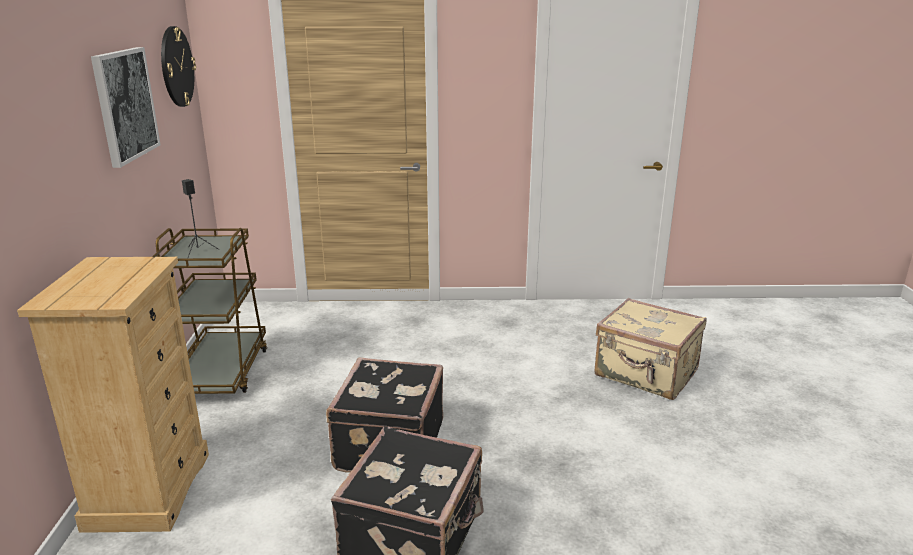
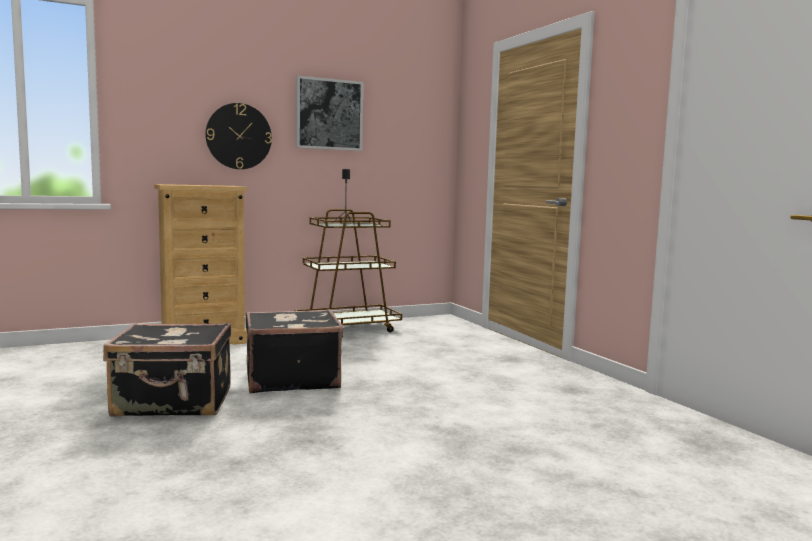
camera: 65 degrees right, 15 degrees down
(176, 67) = (421, 108): wall clock -> wall clock (238, 136)
(646, 374) = (560, 468): beige suitcase -> none

